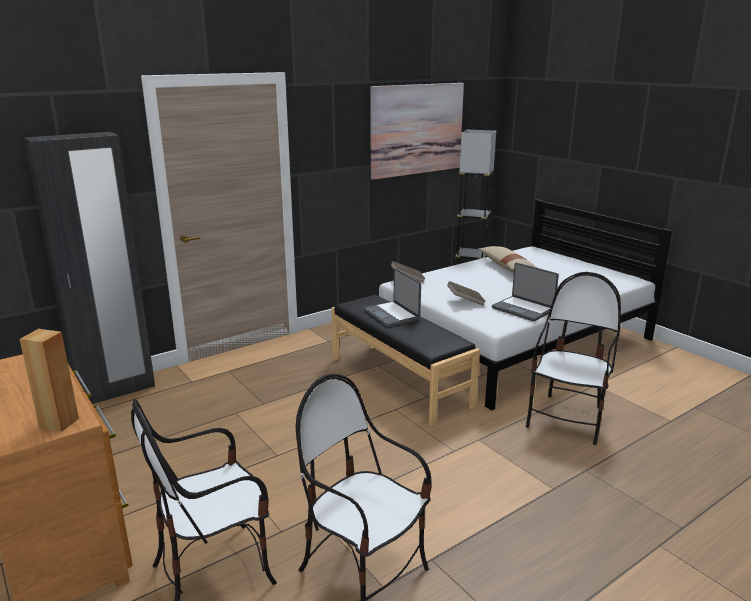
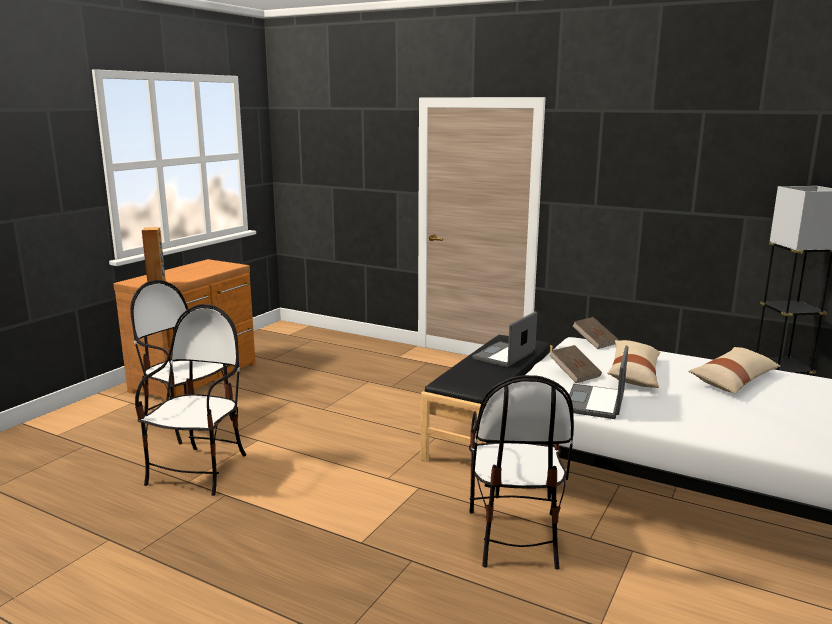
camera: 65 degrees right, 5 degrees down
(116, 391) = (361, 341): black wardrobe -> none
(416, 129) = (724, 175): picture -> none
(478, 286) = (634, 374): none -> beige pillow
(567, 419) = (514, 537): chair -> chair turned 90 degrees clockwise

